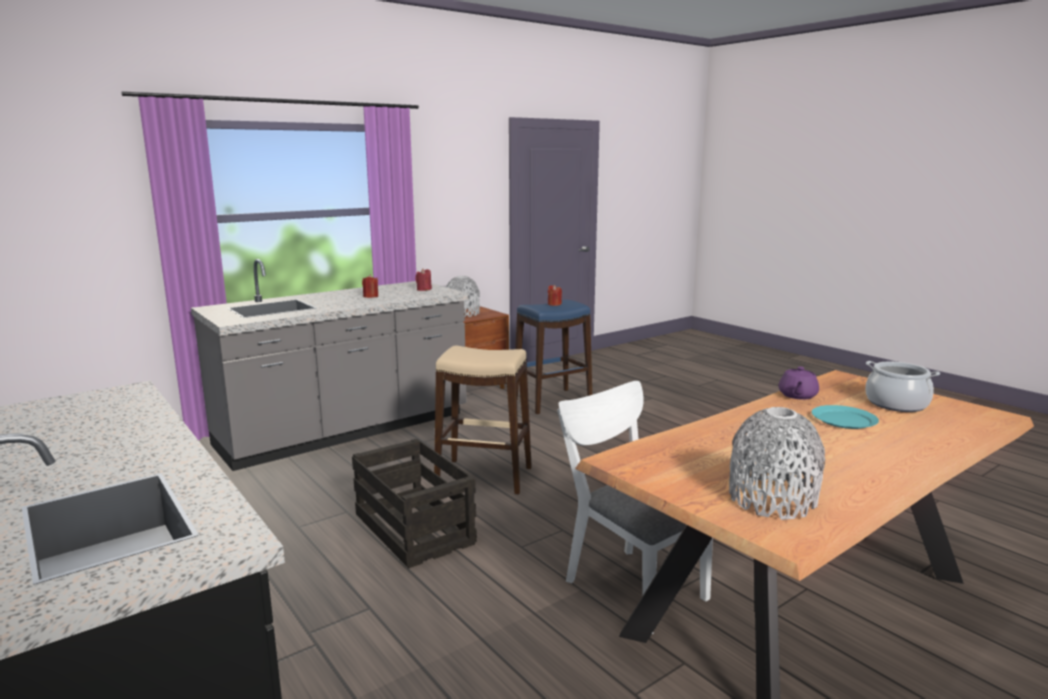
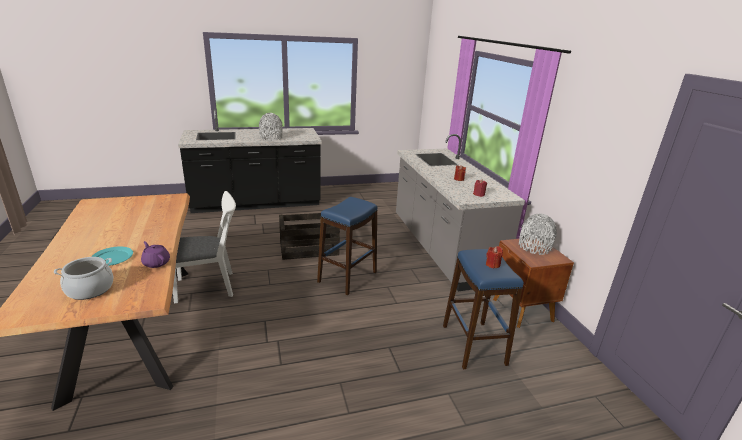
camera: 110 degrees right, 10 degrees up
(484, 476) = (347, 277): beige stool -> blue stool
(772, 499) = (106, 209): grey vase -> grey vase (271, 138)

